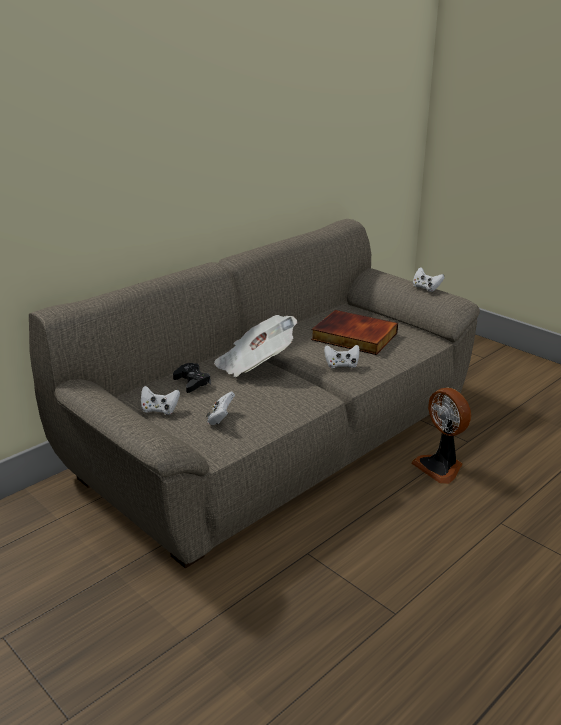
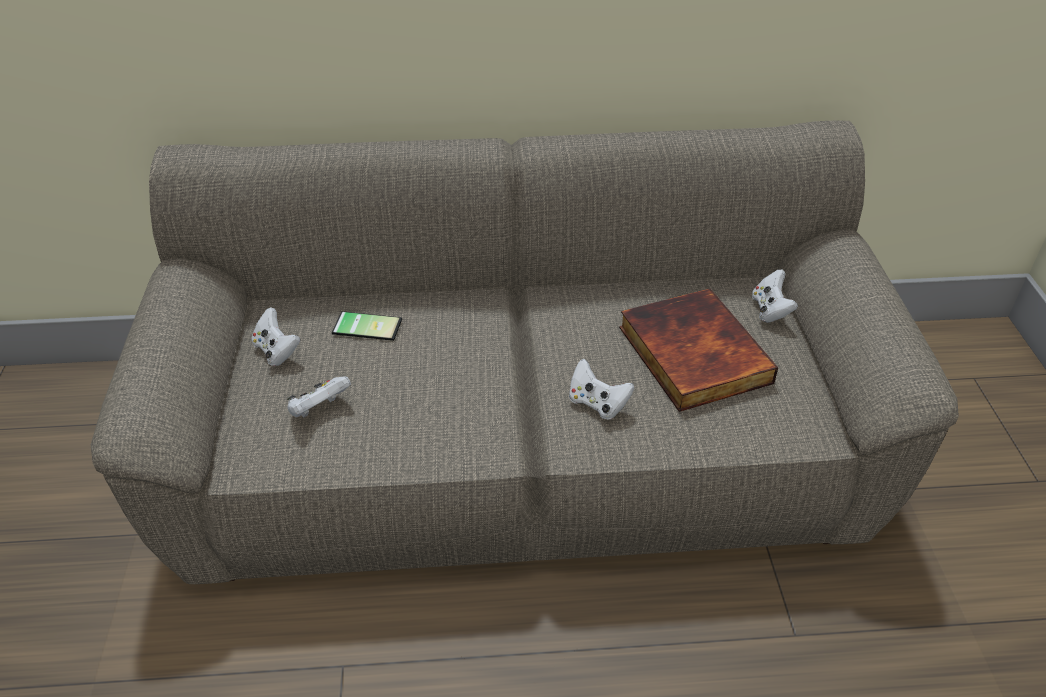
camera: 40 degrees right, 15 degrees up
(192, 382) = (368, 324): black game controller -> phone
(255, 365) = (481, 335): newspaper -> none
(426, 288) = (893, 322): white game controller -> white game controller (770, 310)
(440, 467) = (690, 653): fan -> none

